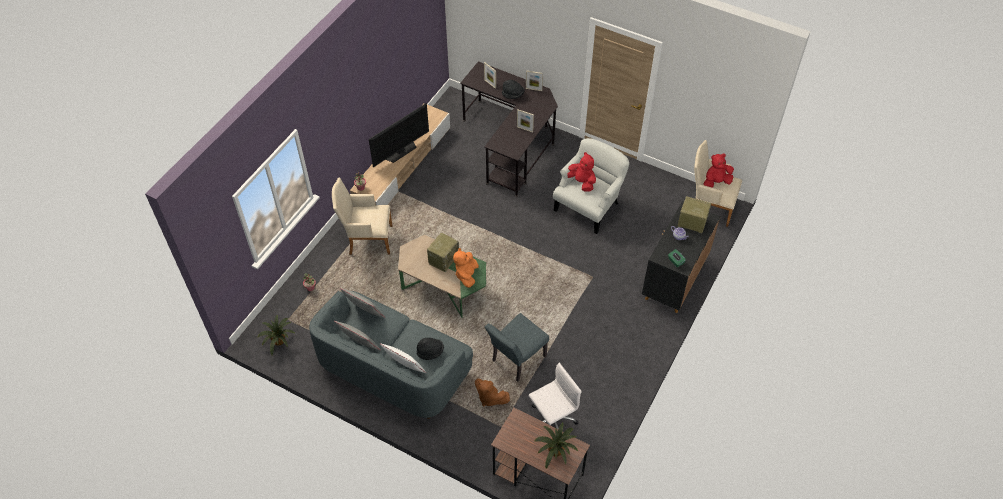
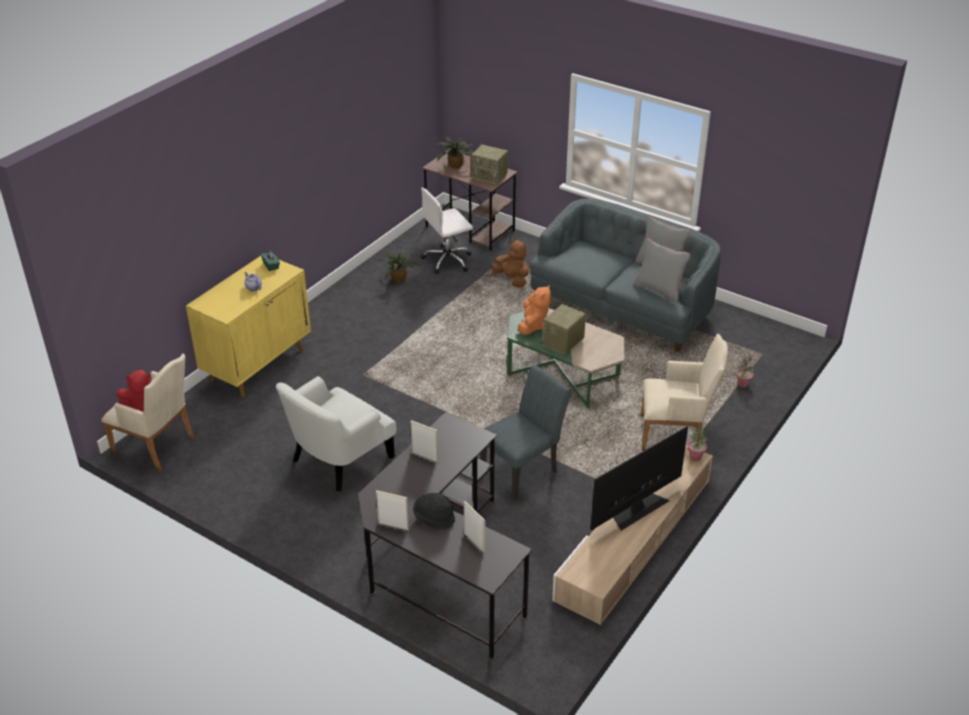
camera: 175 degrees left, 15 degrees down
(279, 341) = (765, 335): potted plant -> potted plant (398, 278)
(405, 368) = (606, 247): white pillow -> none
(430, 352) = (578, 256): black hat -> none
(516, 361) = (479, 305): grey chair -> grey chair (524, 470)
(581, 182) = (349, 421): red plush toy -> none
(674, 281) = (258, 364): black cabinet -> yellow cabinet
(691, 223) = (228, 300): radio -> radio (490, 177)

